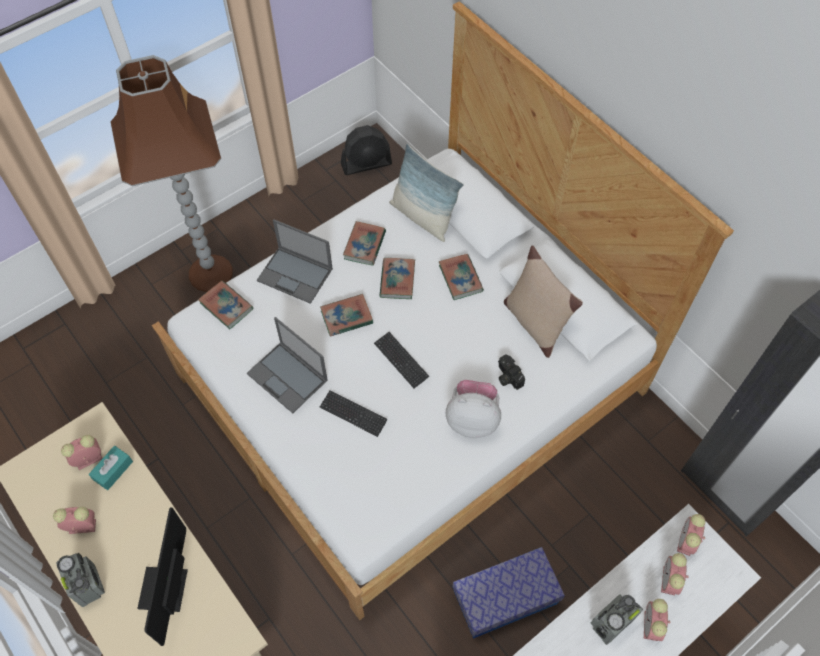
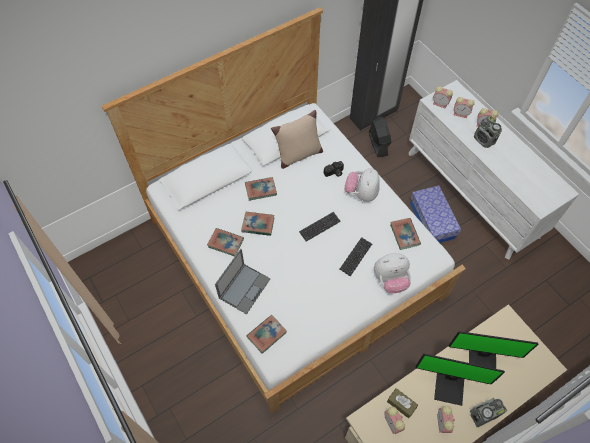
camera: 85 degrees left, 0 degrees up
(113, 470) = (401, 404): turquoise tissue box -> brown tissue box
(132, 538) = (449, 387): none -> monitor
(211, 272) = (183, 389): brown floor lamp -> none
(288, 377) = (328, 293): laptop -> none
(315, 464) = (390, 280): none -> plush toy
(346, 317) = (284, 256): book -> book (404, 235)
(366, 164) = (105, 272): black fan -> black fan (378, 144)
(422, 217) = (207, 207): pillow -> none

